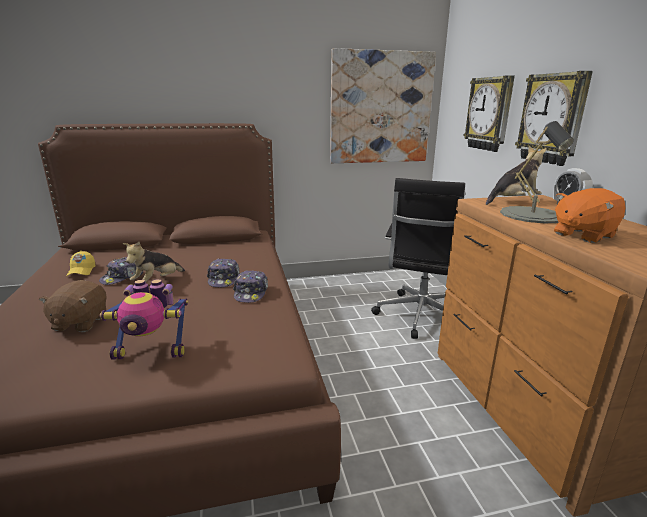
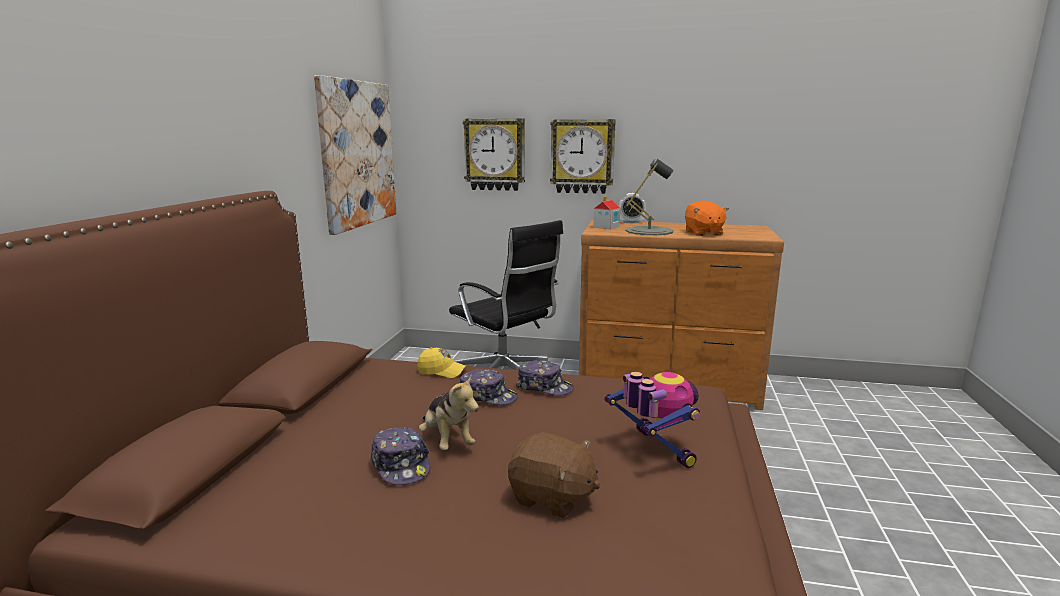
camera: 65 degrees left, 5 degrees down
(81, 271) = (312, 509): yellow cap -> yellow cap (442, 371)
(152, 351) = (654, 450): toy robot -> toy robot turned 45 degrees counterclockwise
(513, 201) = (606, 227): plush toy -> toy house

